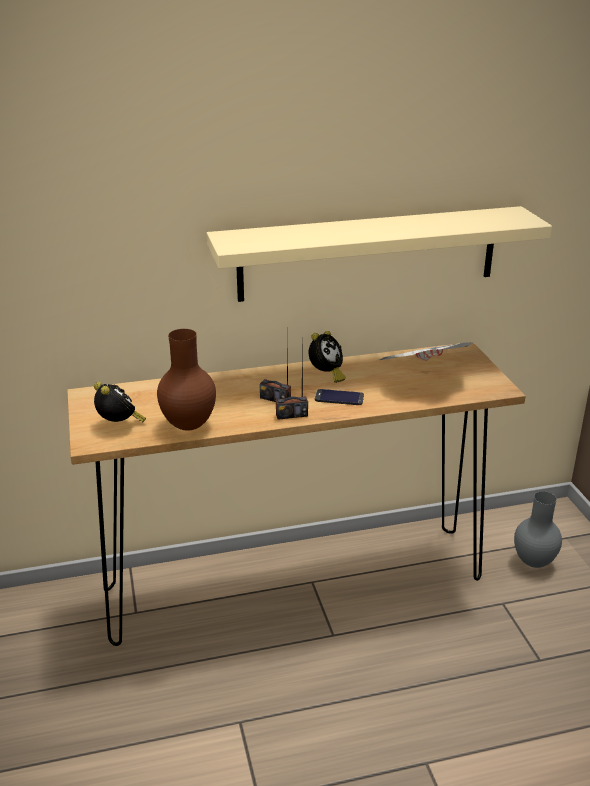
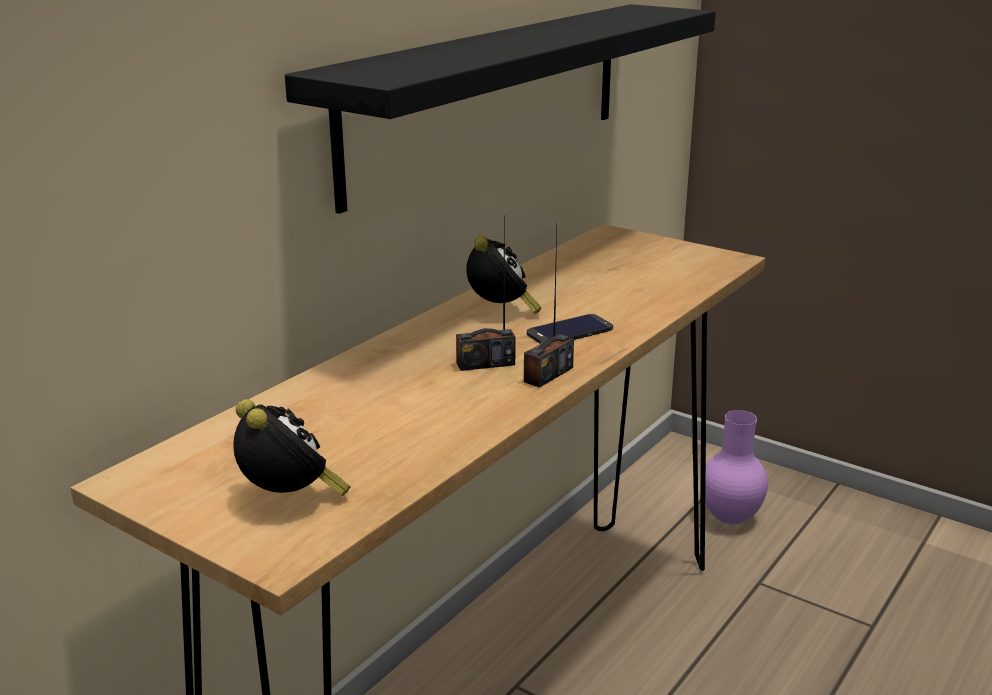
camera: 40 degrees left, 5 degrees down
(119, 425) = (291, 500): alarm clock -> alarm clock turned 45 degrees clockwise
(189, 425) = (418, 449): brown vase -> none
(368, 253) = (491, 96): beige shelf -> black shelf
(421, 374) = (617, 272): newspaper -> none
(534, 561) = (729, 518): grey vase -> purple vase

